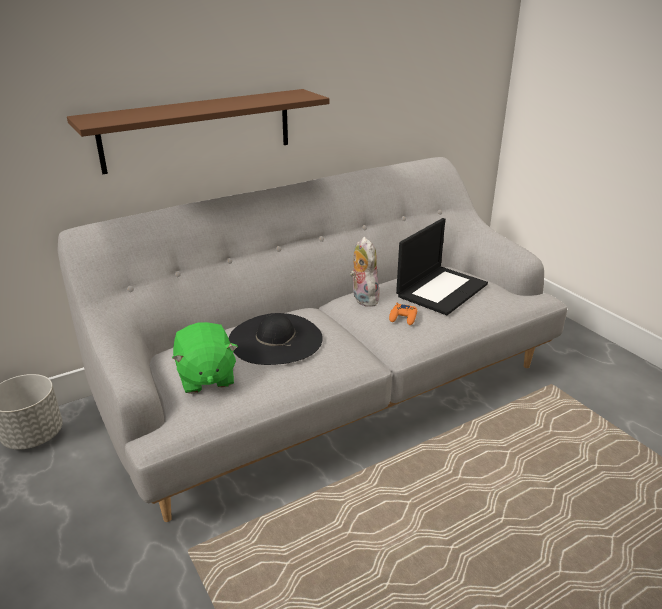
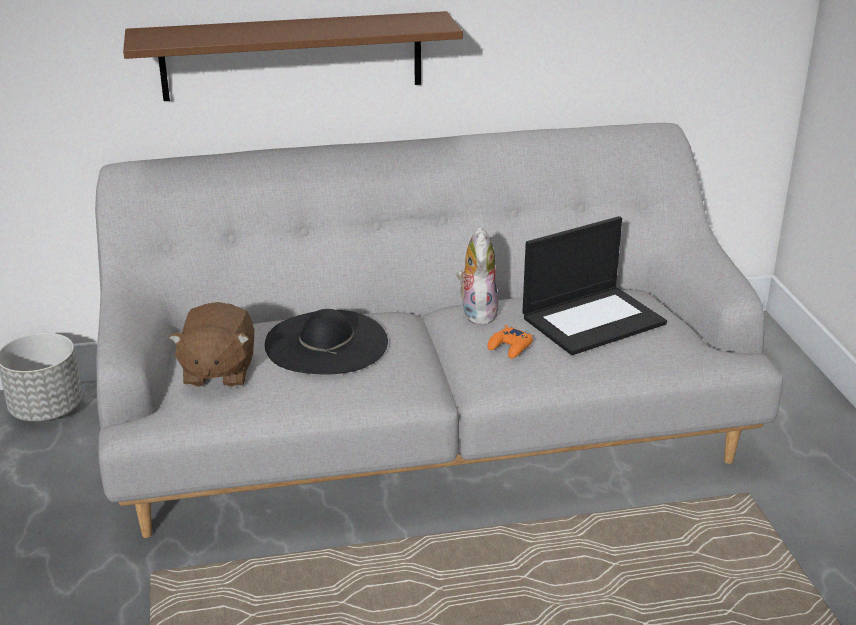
camera: 20 degrees right, 0 degrees up
(205, 377) = (218, 371): green plush toy -> brown plush toy

